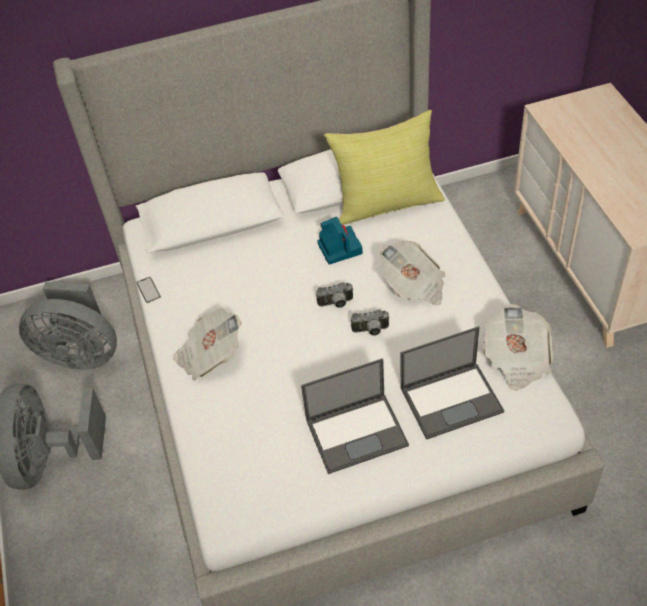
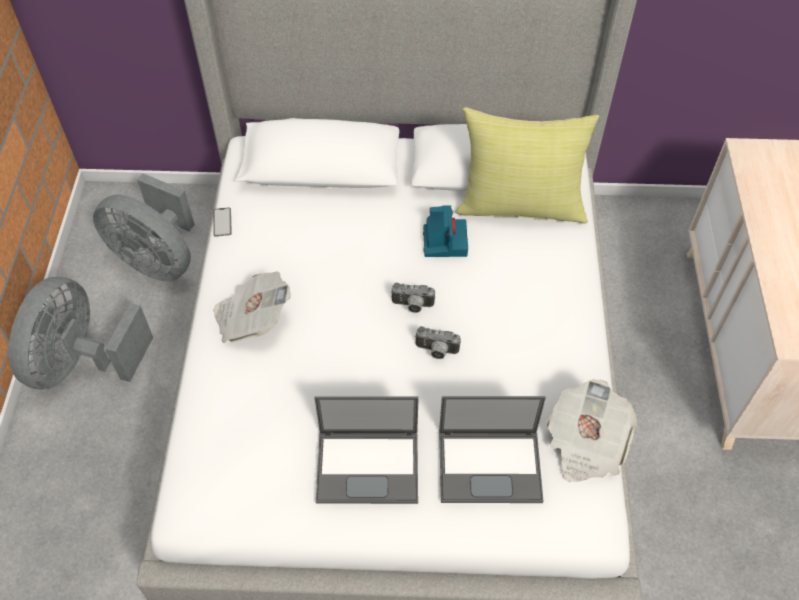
camera: 15 degrees right, 5 degrees up
(414, 286) = (507, 314): newspaper -> none

